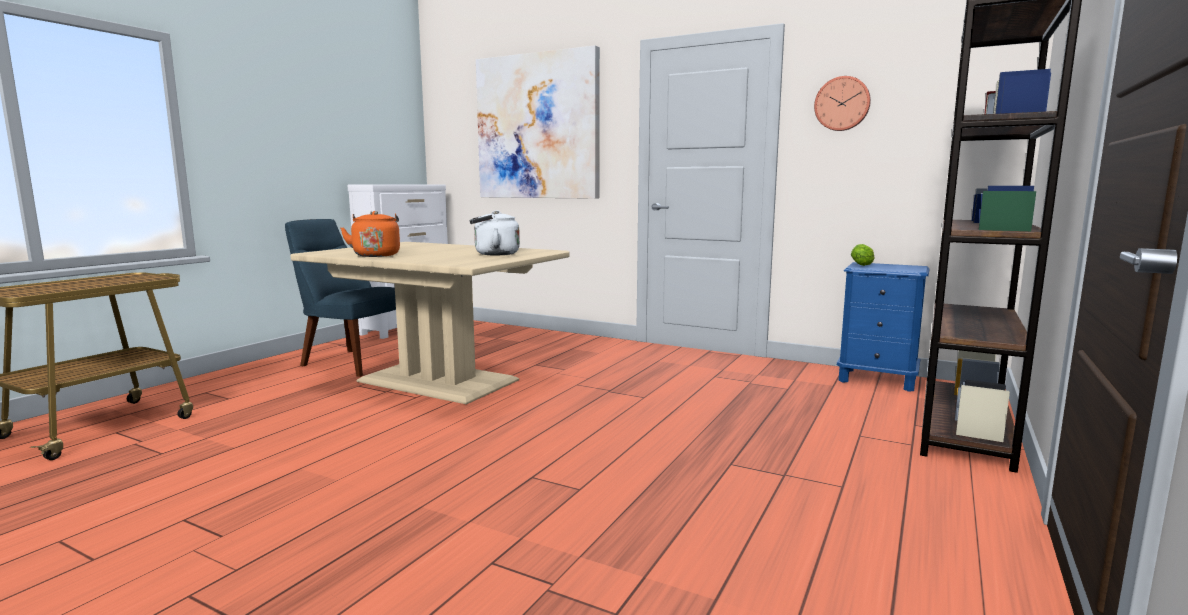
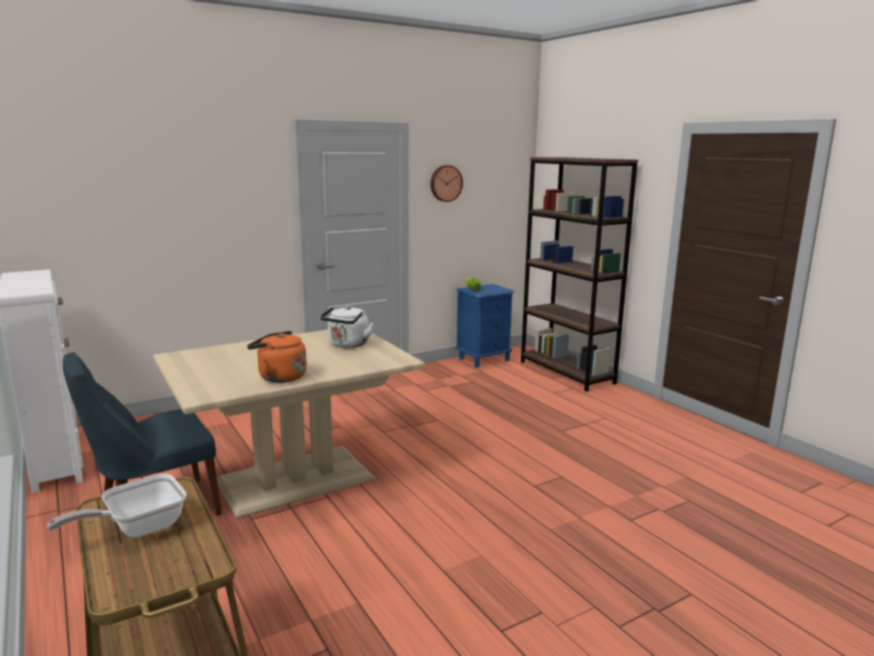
camera: 60 degrees left, 5 degrees up
(94, 282) = (138, 528): none -> frying pan
(538, 127) = (183, 196): picture -> none

